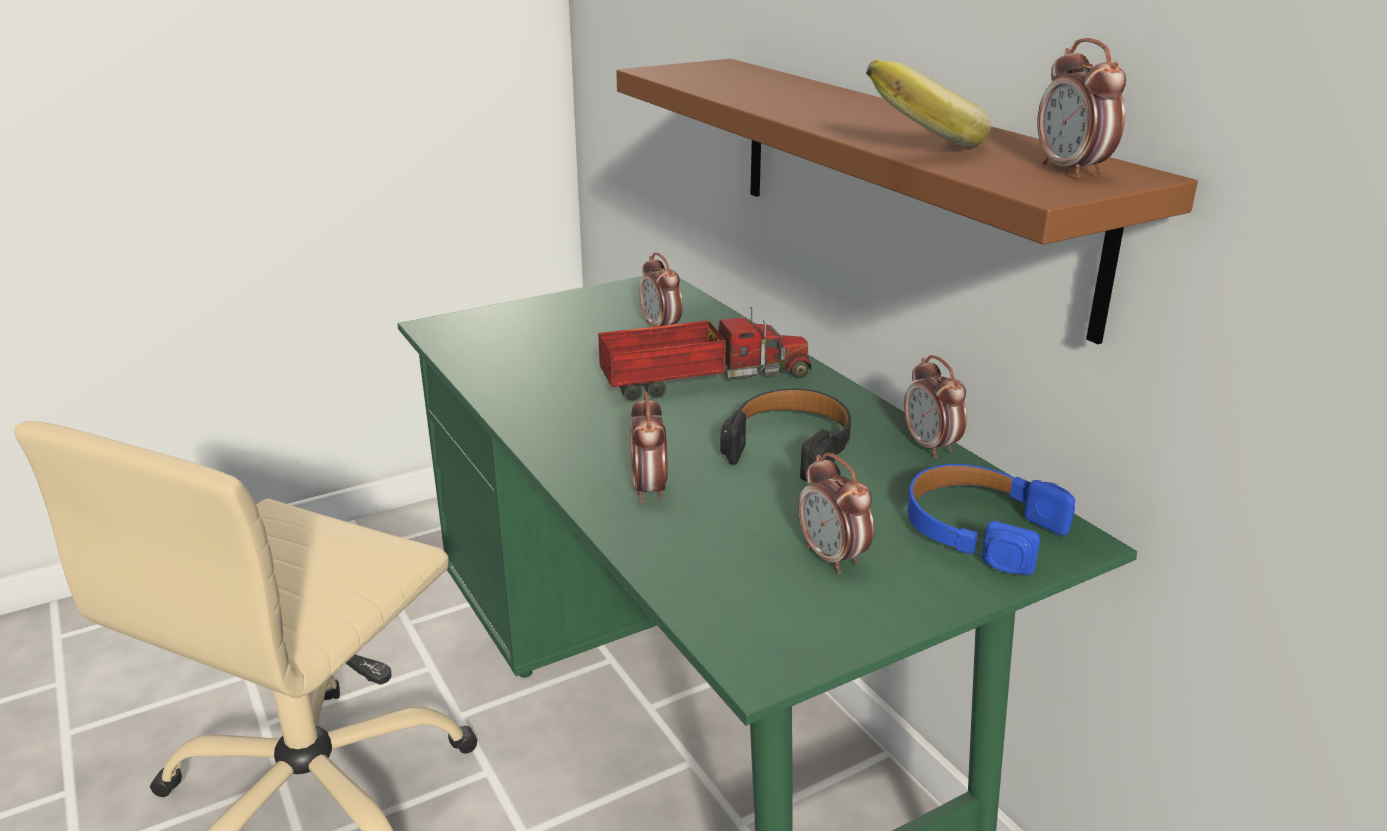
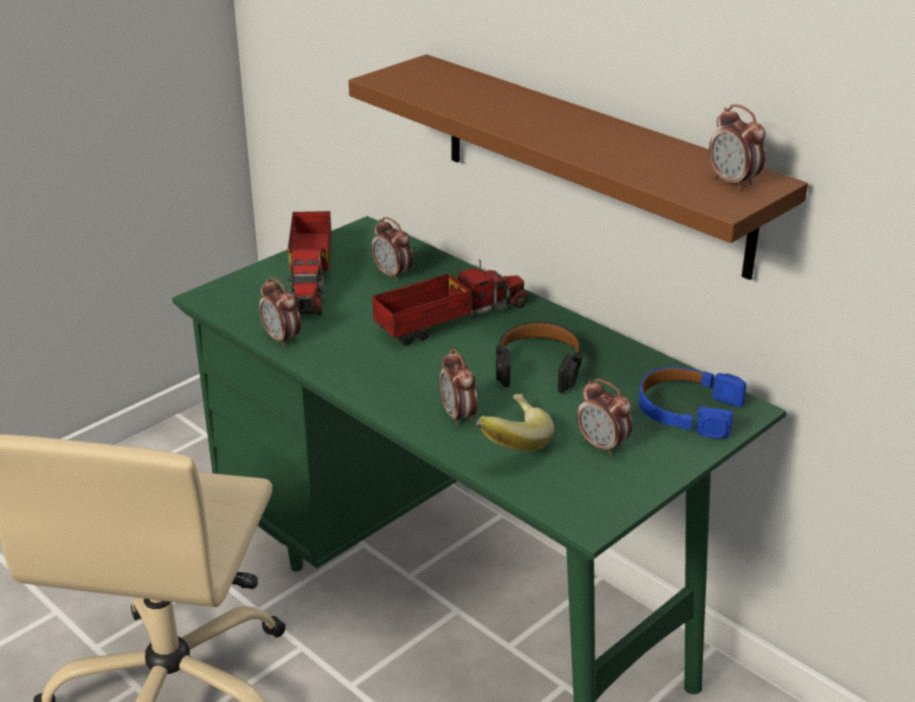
camera: 15 degrees left, 5 degrees up
(564, 320) = (310, 277): none -> toy truck
(919, 145) = (628, 163): banana -> banana (509, 442)
(931, 447) = (634, 353): alarm clock -> alarm clock (282, 339)

